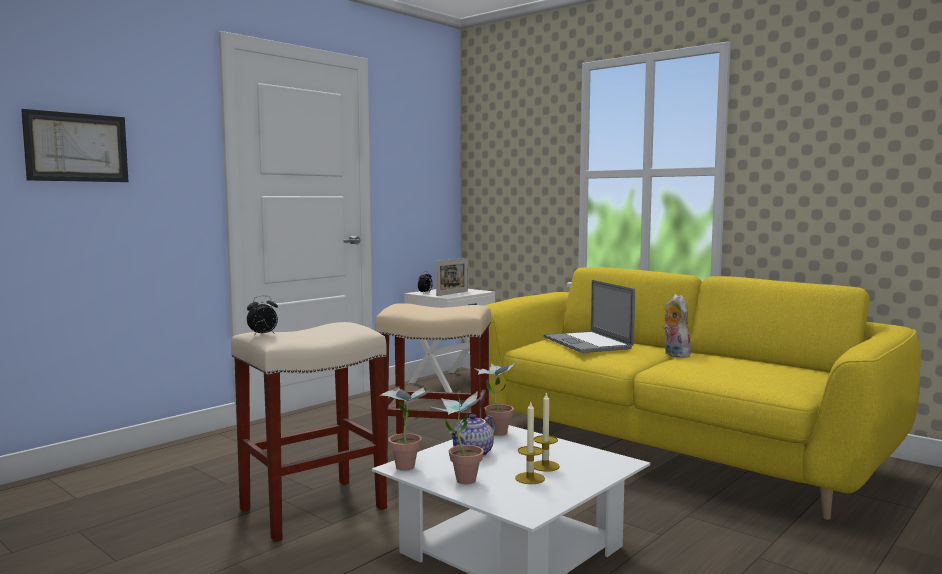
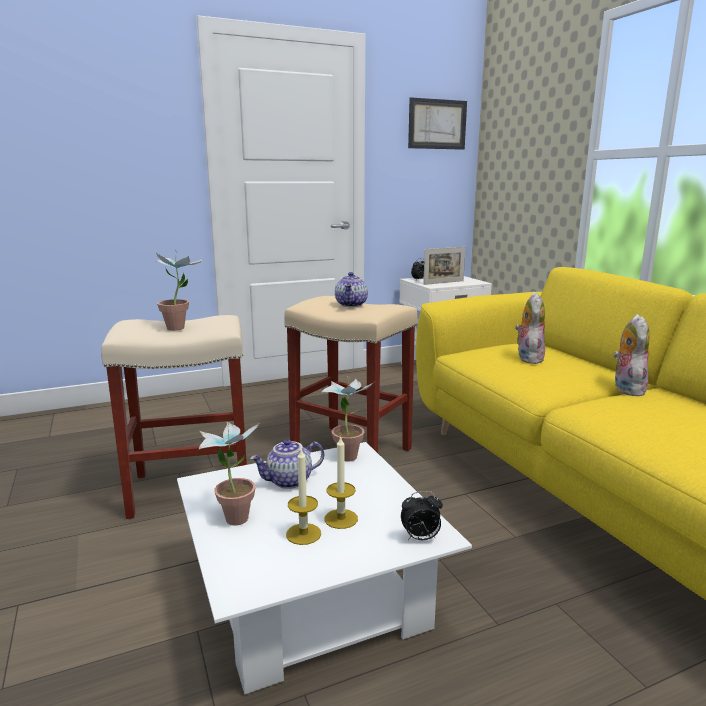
camera: 25 degrees right, 10 degrees up
(77, 147) = (61, 138): picture -> picture (437, 124)
(263, 335) = (123, 325): alarm clock -> alarm clock (420, 538)
(407, 464) = (212, 481): potted plant -> potted plant (181, 327)
(436, 308) = (352, 305): none -> teapot
(587, 343) = (528, 358): laptop -> plush toy

